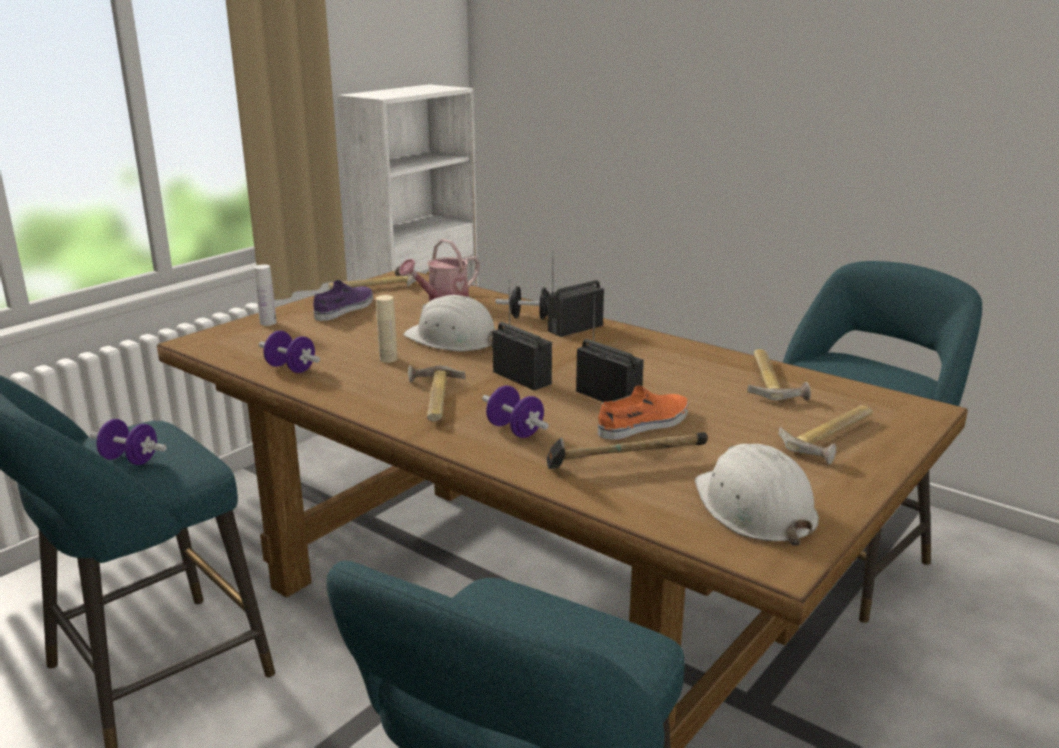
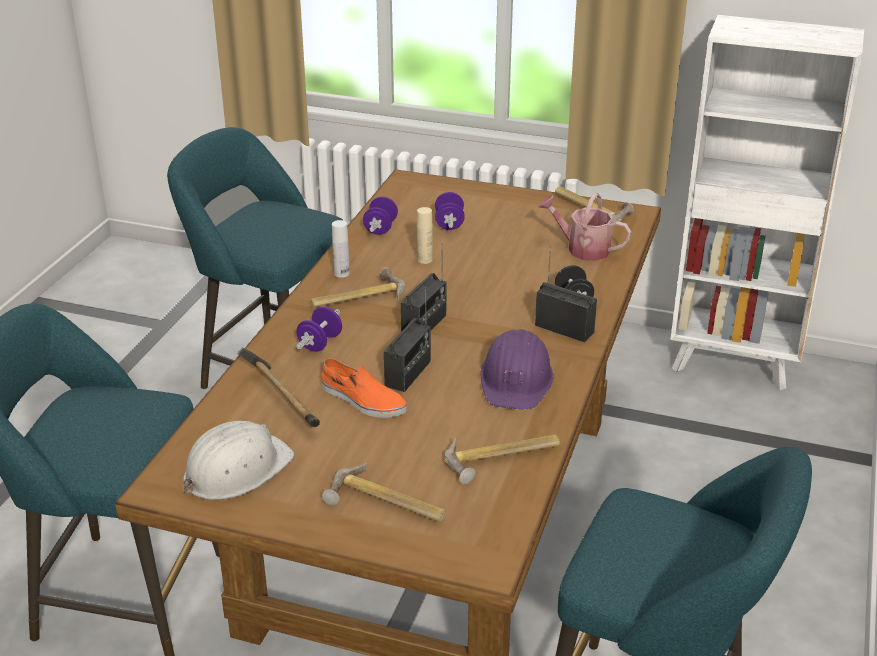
camera: 70 degrees right, 10 degrees up
(130, 460) = (266, 229): purple dumbbell -> purple dumbbell (449, 224)
(268, 323) = (465, 192): white bottle -> white bottle (341, 273)
(345, 309) = (522, 212): purple shoe -> none
(452, 339) = (489, 275): white hard hat -> none
(647, 357) = (516, 380): none -> purple hard hat

